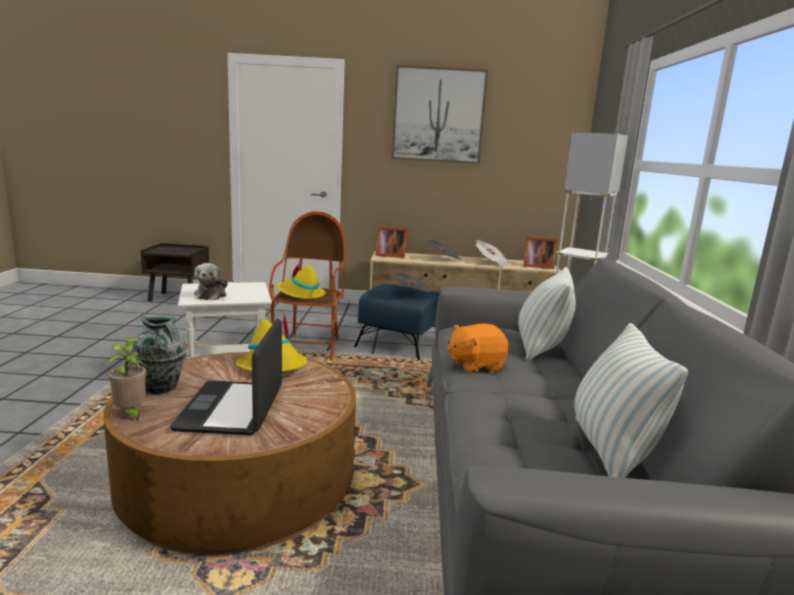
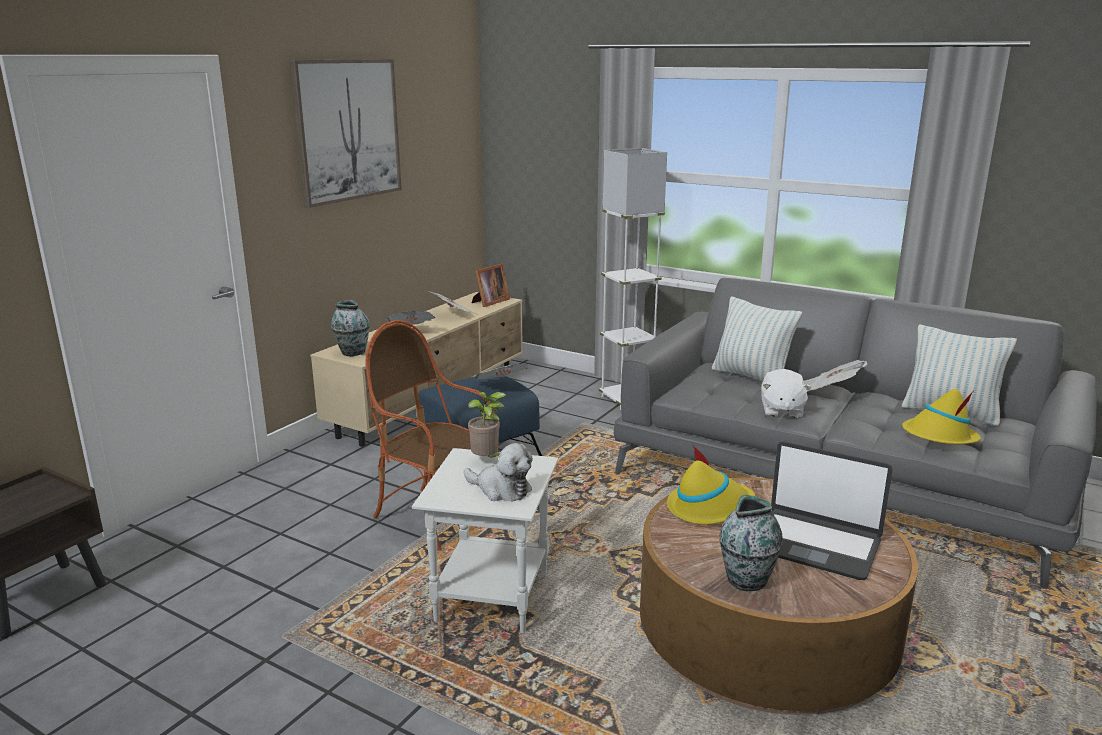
camera: 60 degrees left, 5 degrees up
(130, 414) = (815, 603): potted plant -> potted plant (487, 460)
(300, 294) = (427, 448): yellow hat -> yellow hat (938, 437)
(389, 255) = (352, 352): picture frame -> vase
(475, 365) = (781, 411): orange plush toy -> white plush toy
(556, 379) = (828, 391): none -> newspaper

